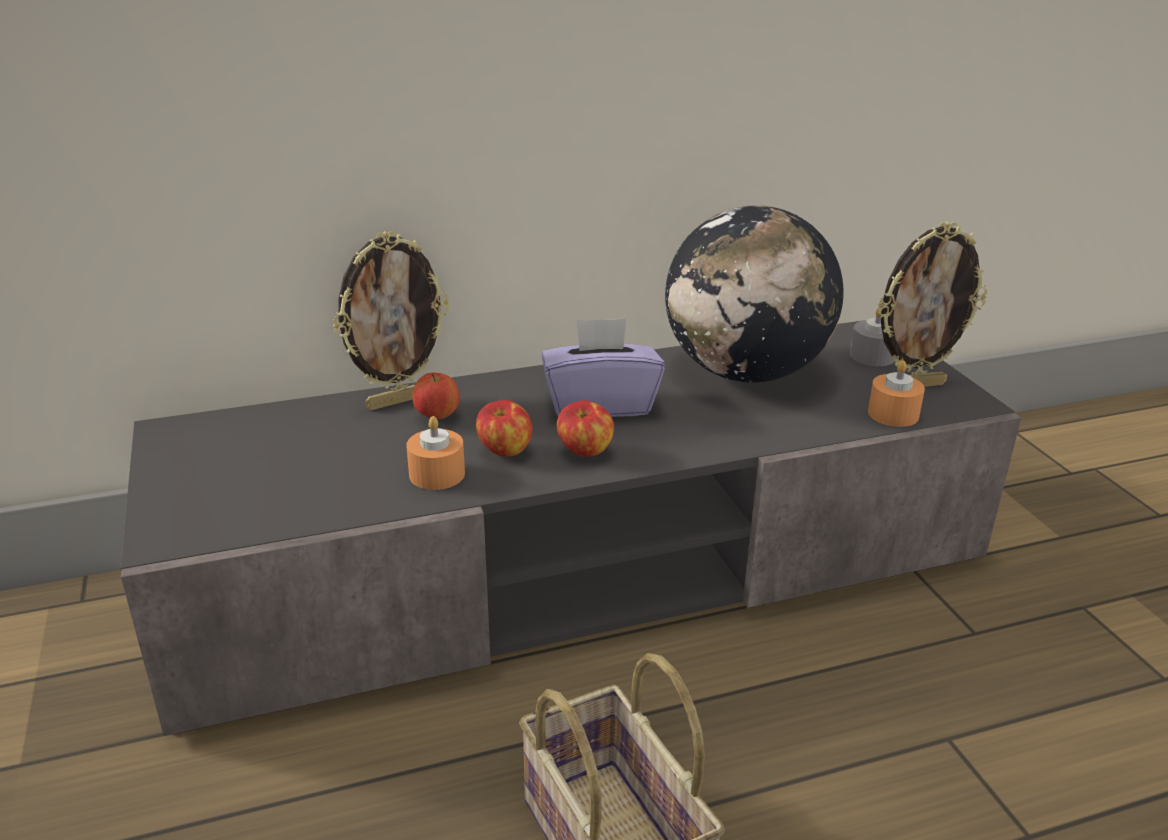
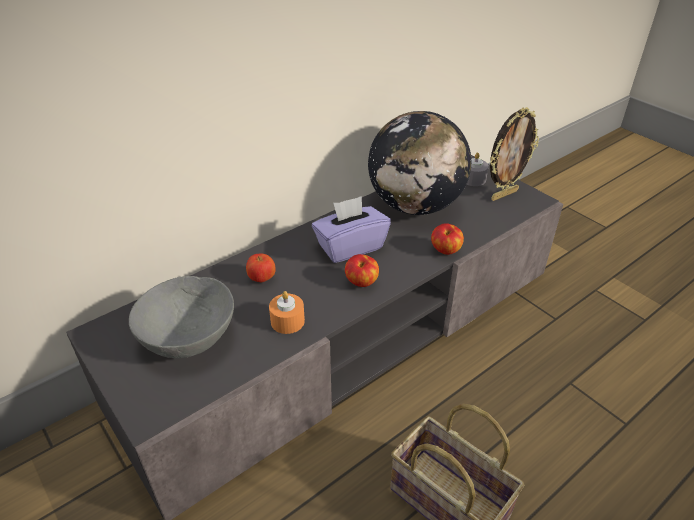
camera: 20 degrees left, 10 degrees up
(284, 462) = (188, 338): none -> grey bowl
(398, 400) = (231, 272): picture frame -> none
(504, 451) = (316, 294): apple -> apple (445, 251)
(893, 414) = (504, 216): orange candle -> none

